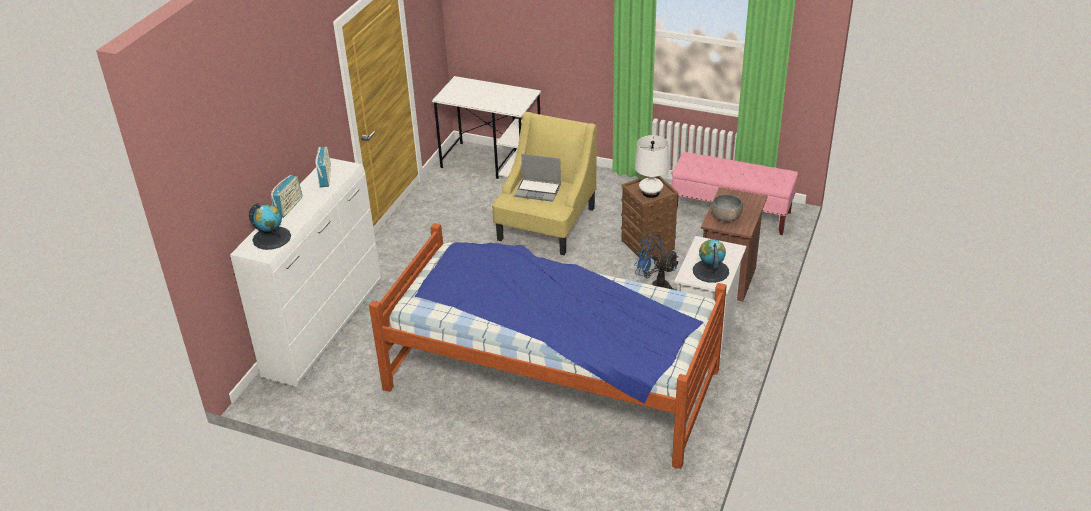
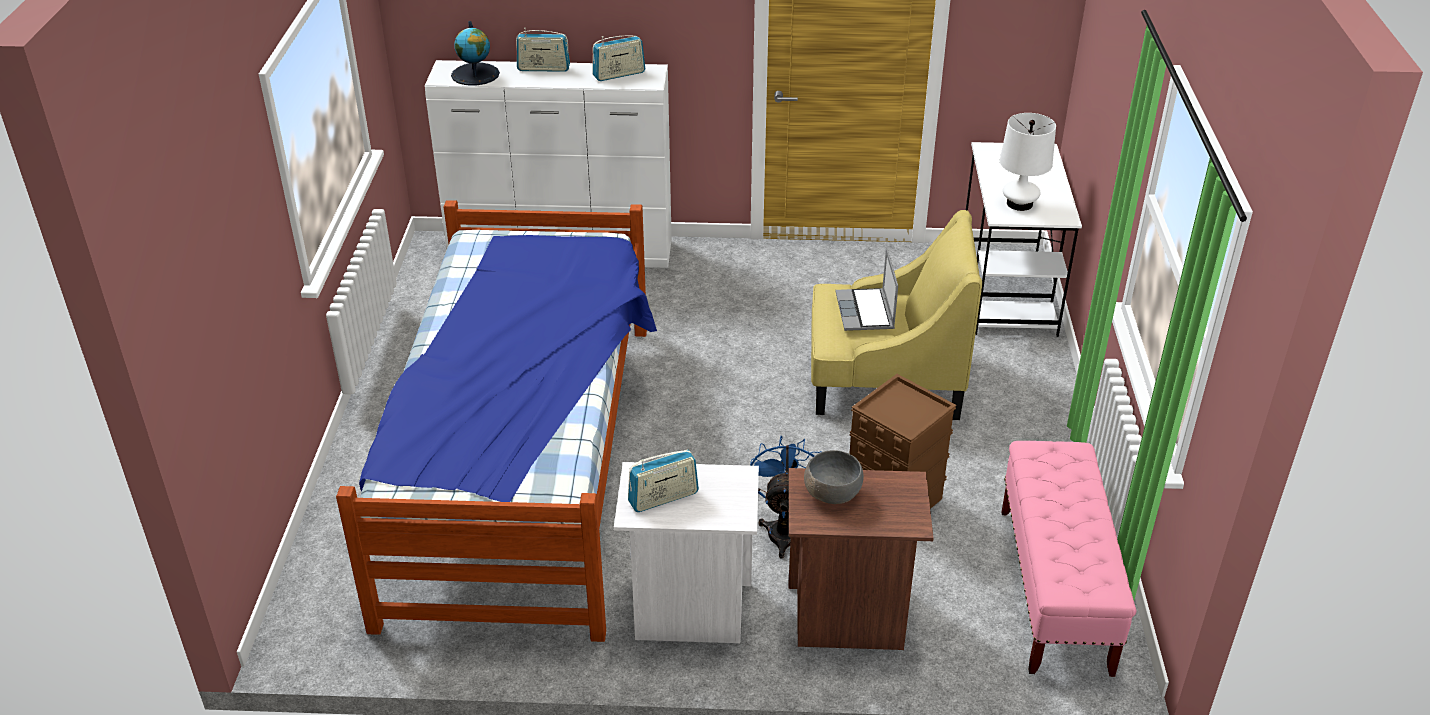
camera: 70 degrees right, 0 degrees up
(650, 193) = (896, 411): white table lamp -> white table lamp (1019, 203)
(710, 271) = (663, 498): globe -> radio

